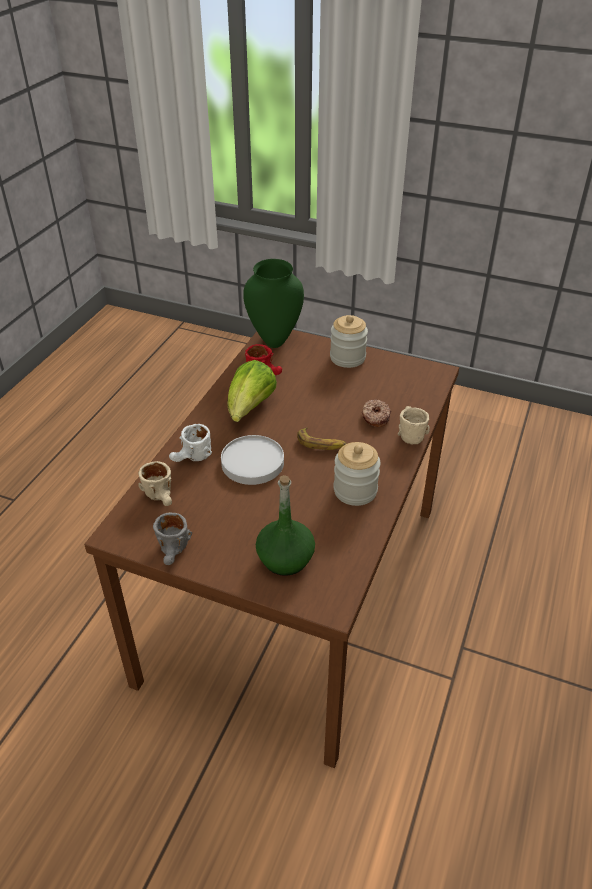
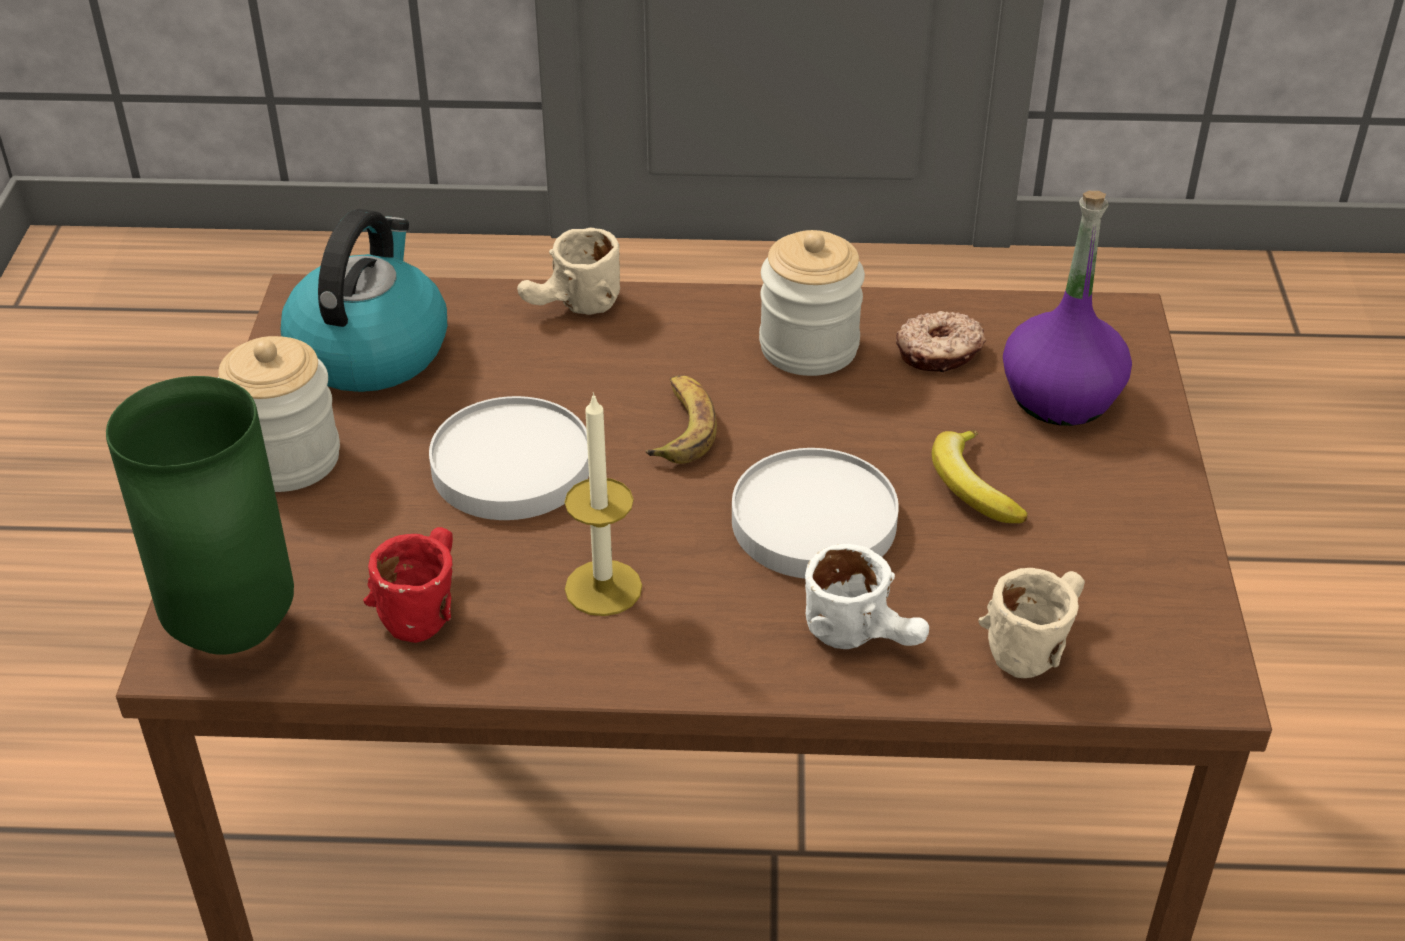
camera: 110 degrees left, 0 degrees up
(174, 553) = (1173, 558): grey mug -> none
(247, 510) = (971, 486): none -> banana
(250, 409) = (603, 588): lettuce -> candle
(285, 558) = (1060, 396): green bottle -> purple bottle
(319, 401) = (511, 467): none -> white plate
(375, 417) = (539, 364): donut -> donut (939, 353)
(400, 381) = (370, 349): none -> kettle

